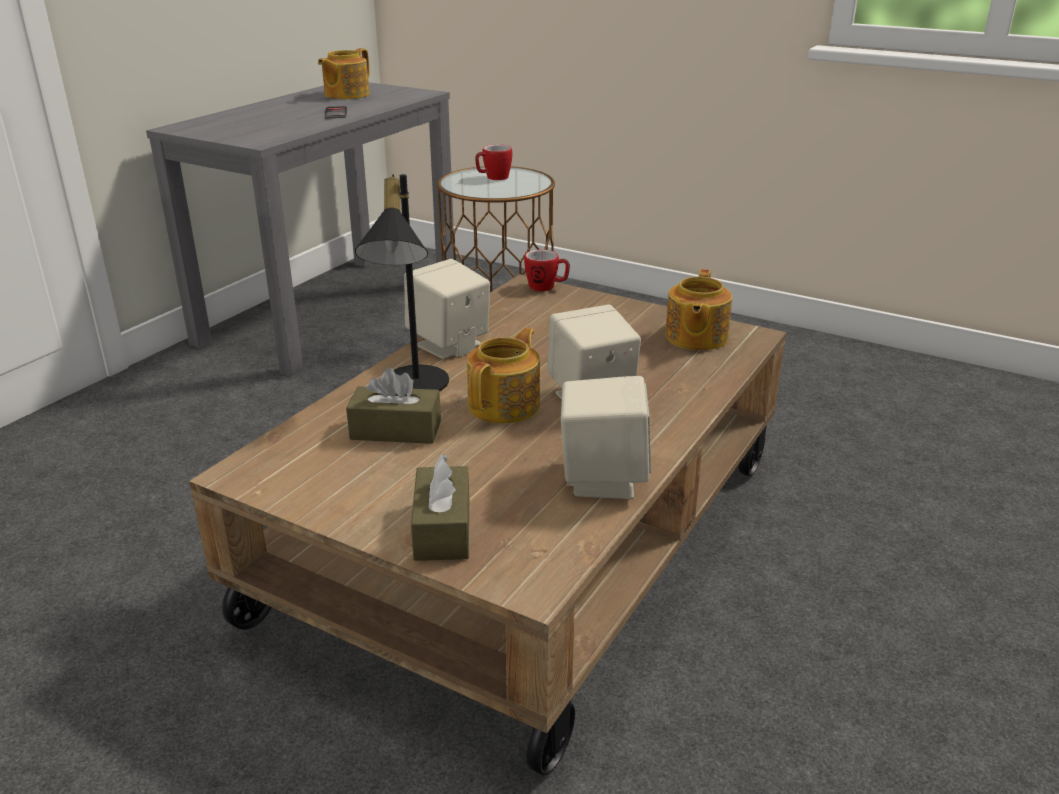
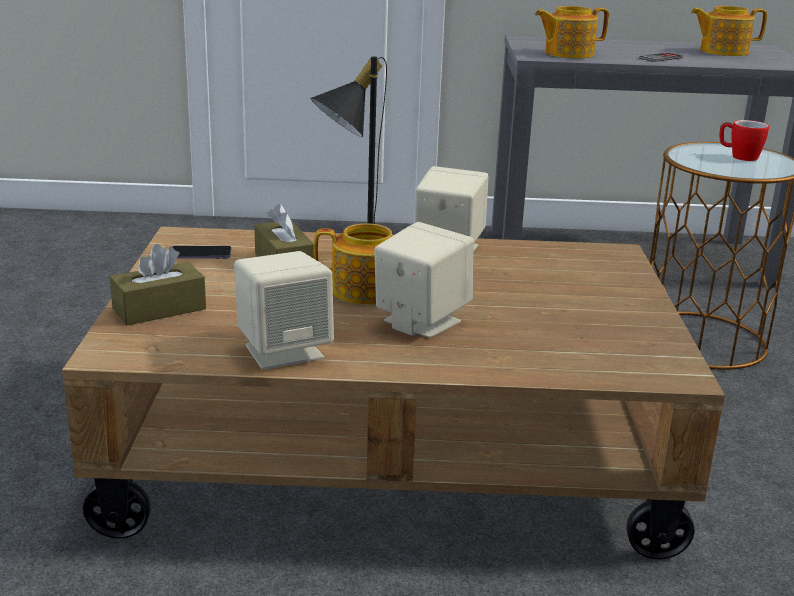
camera: 60 degrees right, 5 degrees down
(314, 472) = (200, 254): none -> phone
(546, 287) = (627, 260): mug -> none
(695, 337) = (624, 346): teapot -> teapot (567, 53)

